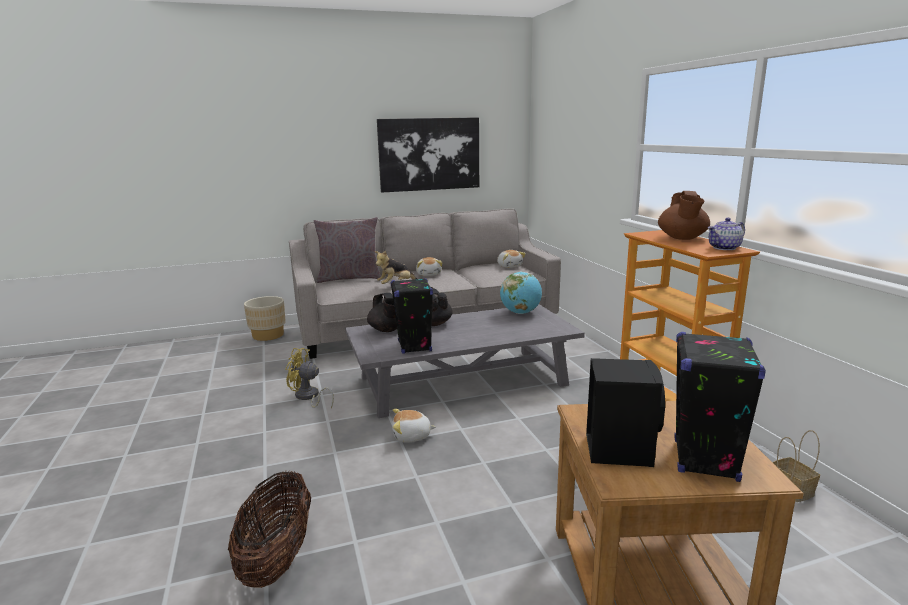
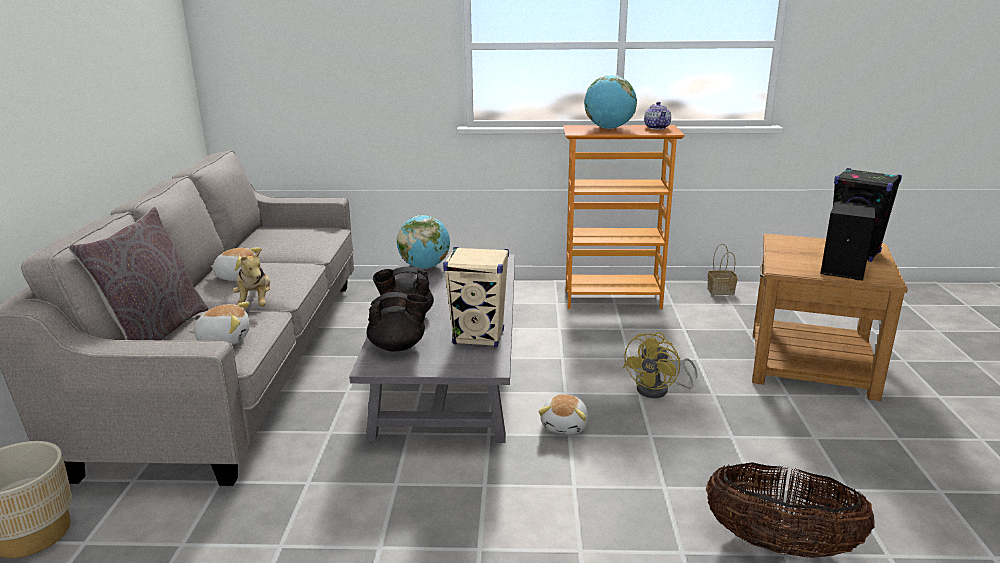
camera: 70 degrees left, 5 degrees up
(308, 397) = (393, 497): yellow fan -> yellow fan (659, 390)
(414, 346) = (479, 337): black speaker -> beige speaker
(429, 154) = (110, 82): picture -> none
(509, 266) = (280, 231): plush toy -> plush toy (224, 339)
(682, 238) = (609, 128): brown teapot -> globe

